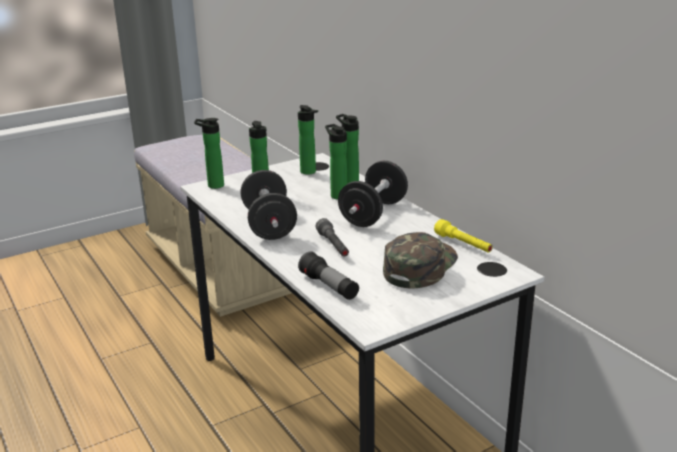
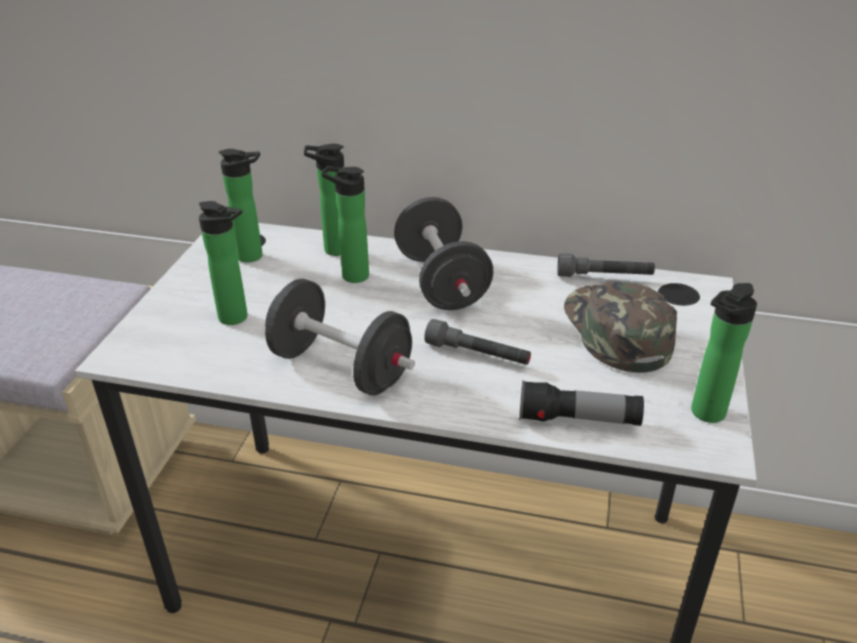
camera: 45 degrees left, 10 degrees up
(213, 185) = (137, 343): bottle -> bottle (705, 414)
(463, 244) = (604, 276): yellow flashlight -> grey flashlight

